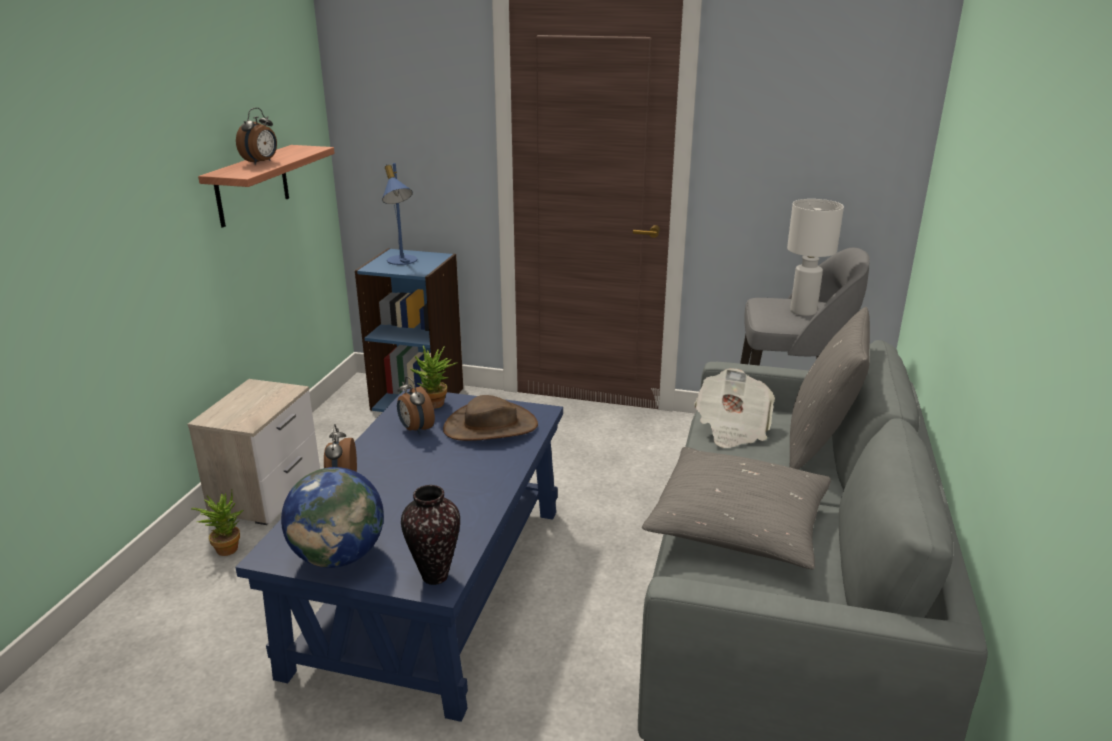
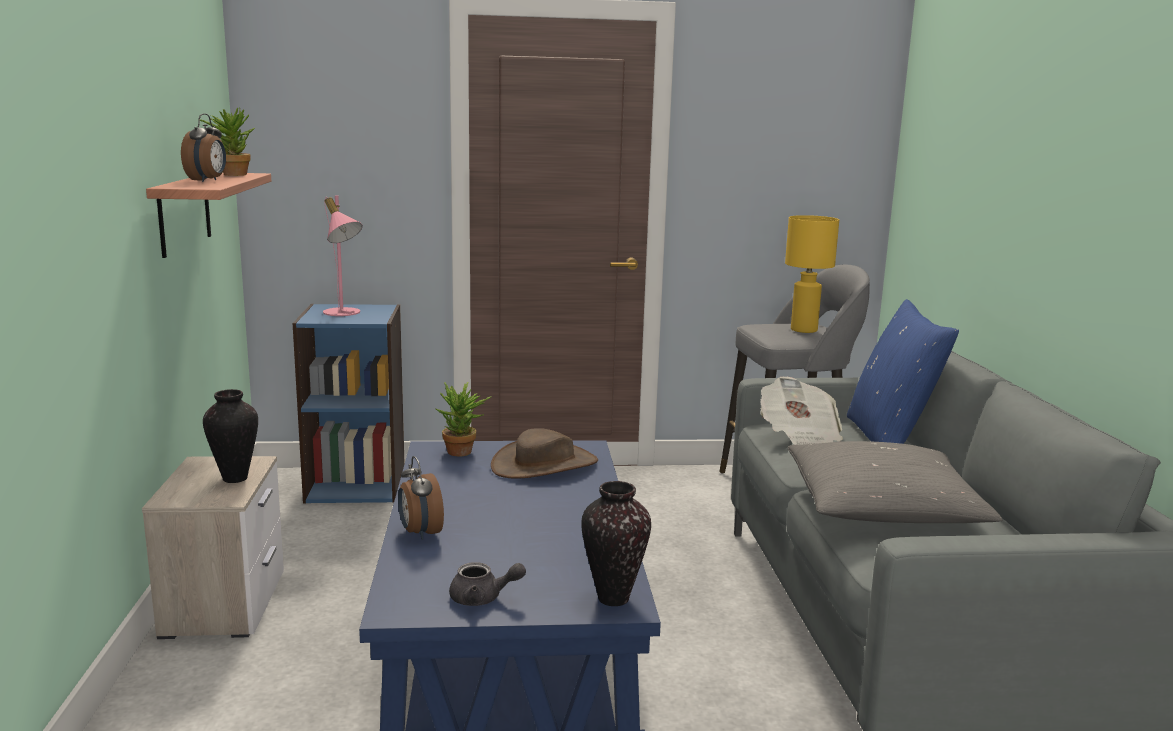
camera: 20 degrees left, 10 degrees down
(225, 547) = (207, 669): potted plant -> potted plant (231, 174)
(264, 405) = (234, 479): none -> vase
(339, 556) = (482, 598): globe -> grey teapot
(402, 262) = (343, 313): blue table lamp -> pink table lamp
(415, 429) = (460, 476): alarm clock -> none
(802, 311) = (803, 330): white table lamp -> yellow table lamp
(820, 443) = (889, 439): grey pillow -> blue pillow

